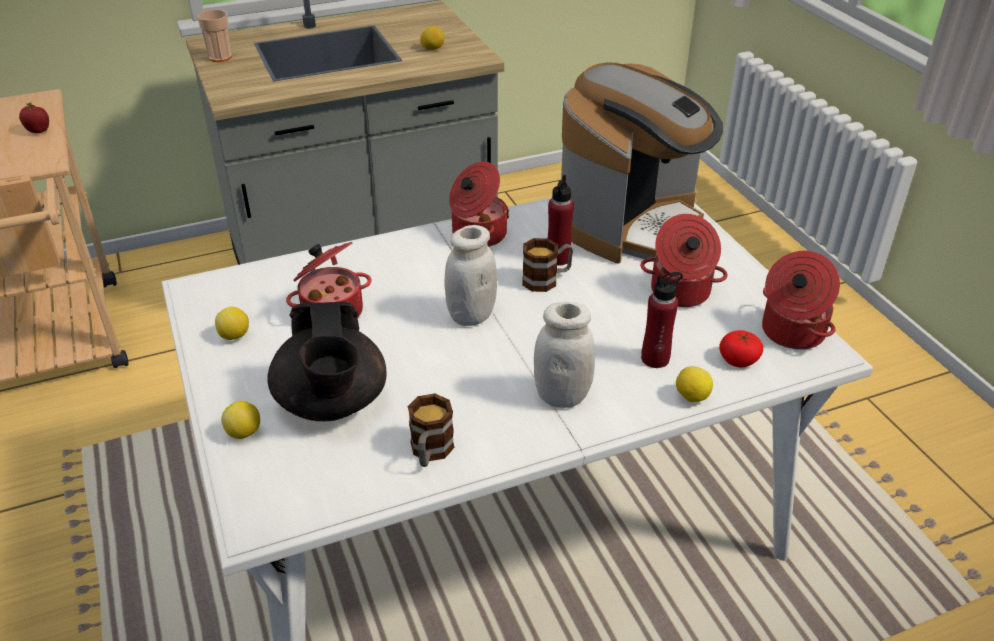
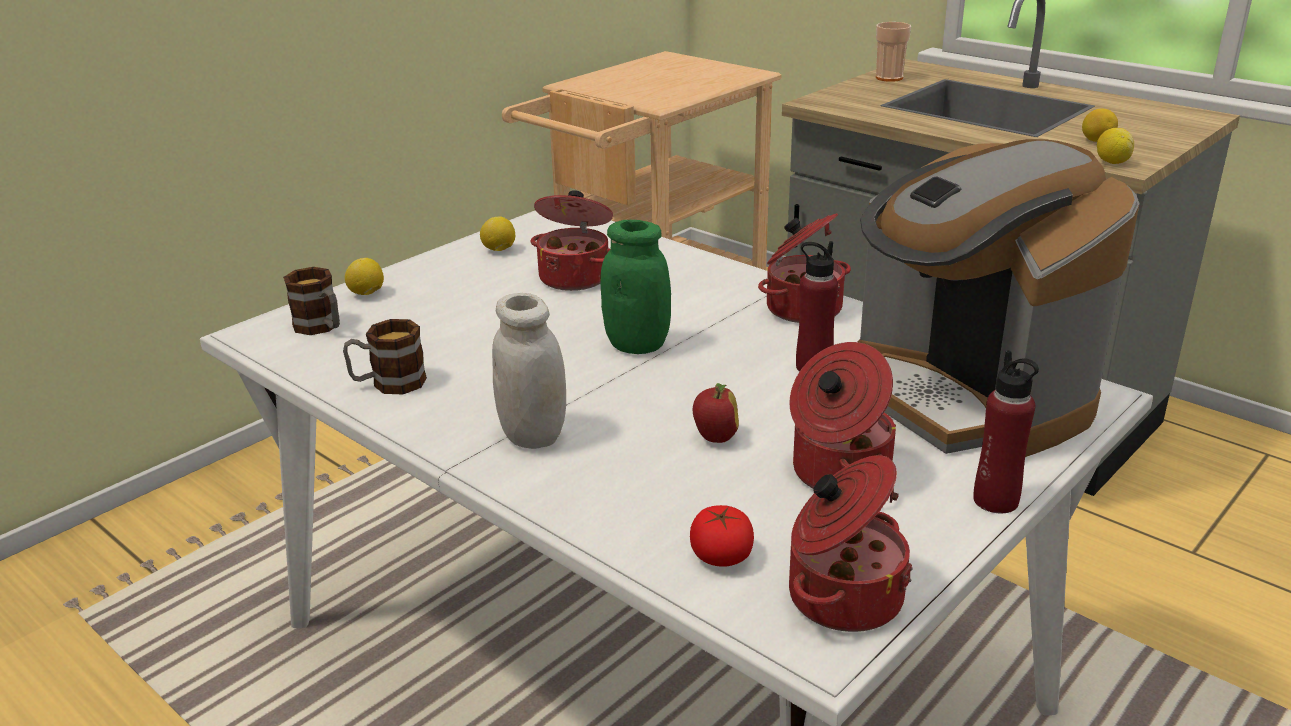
camera: 65 degrees right, 10 degrees down
(38, 132) = (700, 89): apple -> apple (715, 438)
(332, 403) = (432, 317): black teapot -> none
(471, 315) = (637, 345): white jar -> green jar
(547, 279) = (758, 371): mug -> mug (321, 327)
(631, 223) = (967, 397): coffee machine -> coffee machine turned 45 degrees clockwise
(655, 359) = (662, 484): red bottle -> red bottle (996, 500)
(691, 397) = (601, 530): lemon -> lemon (1112, 162)

